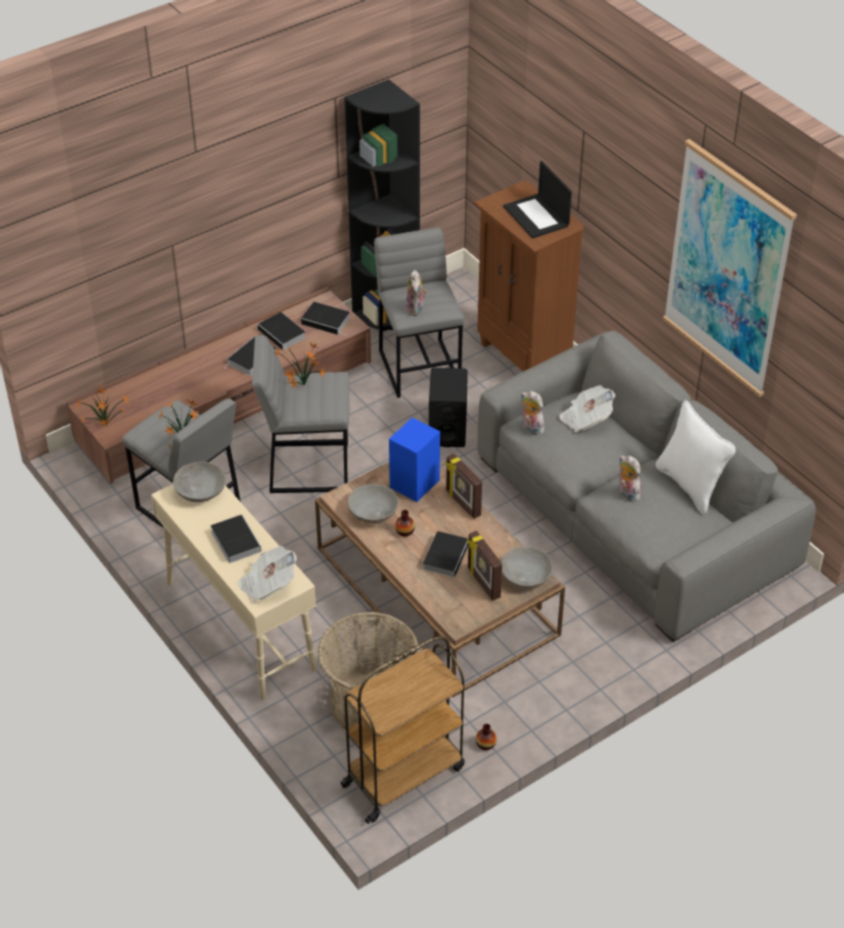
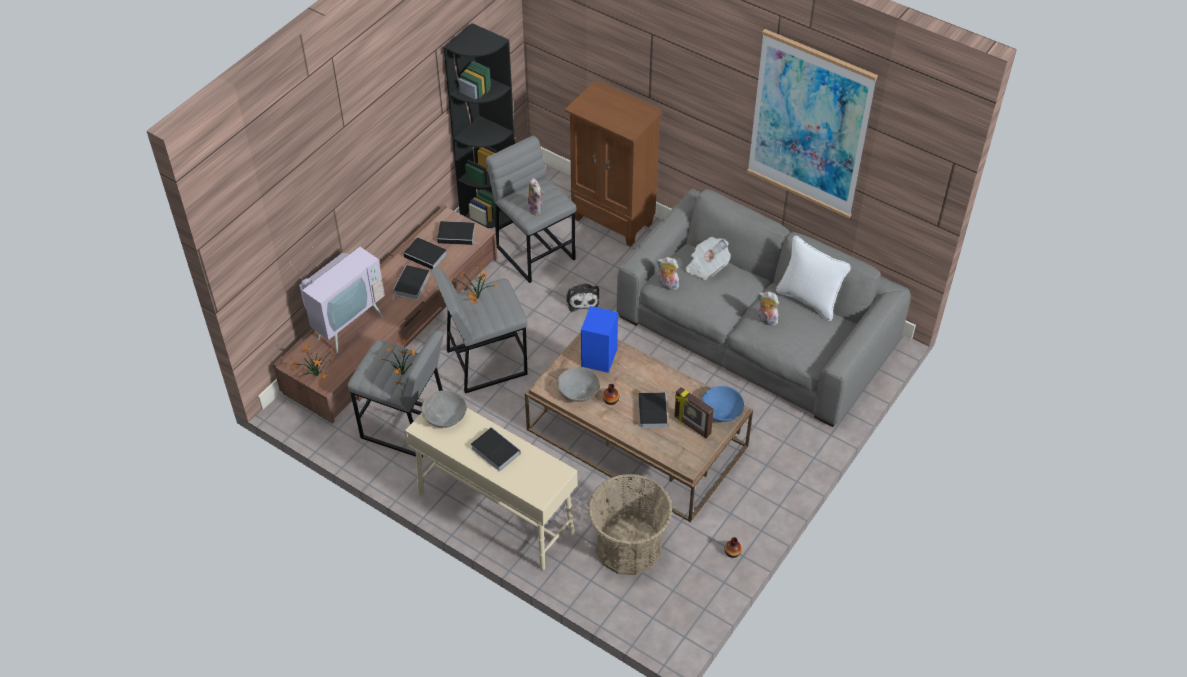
camera: 20 degrees left, 5 degrees up
(162, 381) = (346, 324): none -> television
(268, 584) = (539, 480): newspaper -> none
(405, 776) = (684, 598): brown cart -> none
(447, 429) = (582, 299): black speaker -> plush toy
(462, 504) = (644, 364): picture frame -> none
(525, 577) = (721, 411): grey bowl -> blue bowl
(537, 216) = (620, 110): laptop -> none

